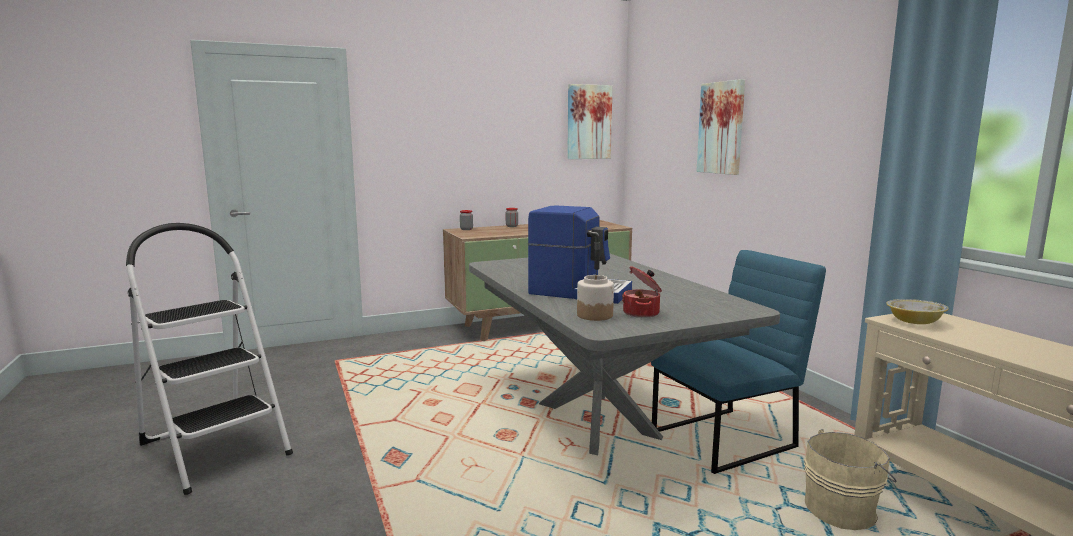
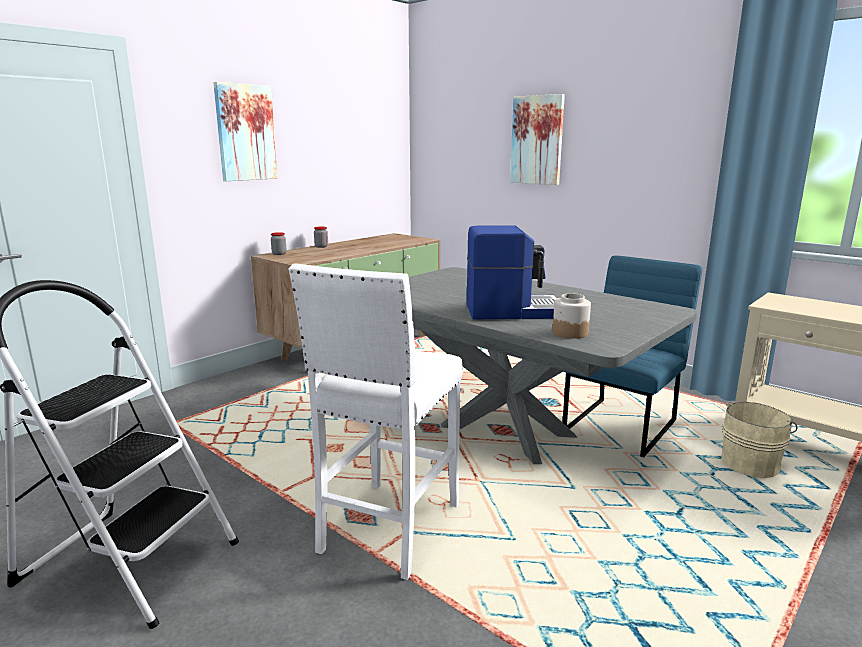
camera: 25 degrees left, 5 degrees up
(406, 474) = (388, 529): none -> white stool
(588, 122) = (380, 132): picture -> picture (245, 132)
(642, 313) = (602, 325): cooking pot -> none
(914, 322) = (783, 305): bowl -> none

